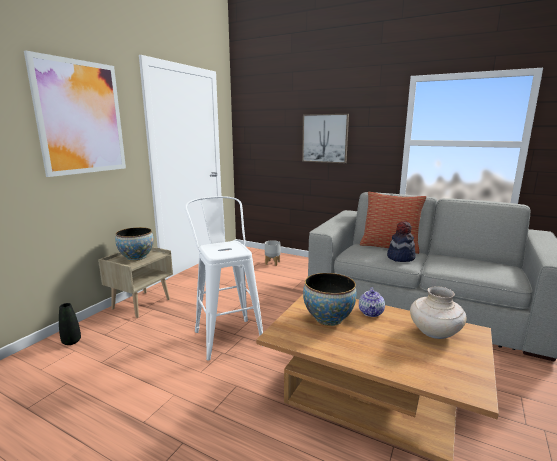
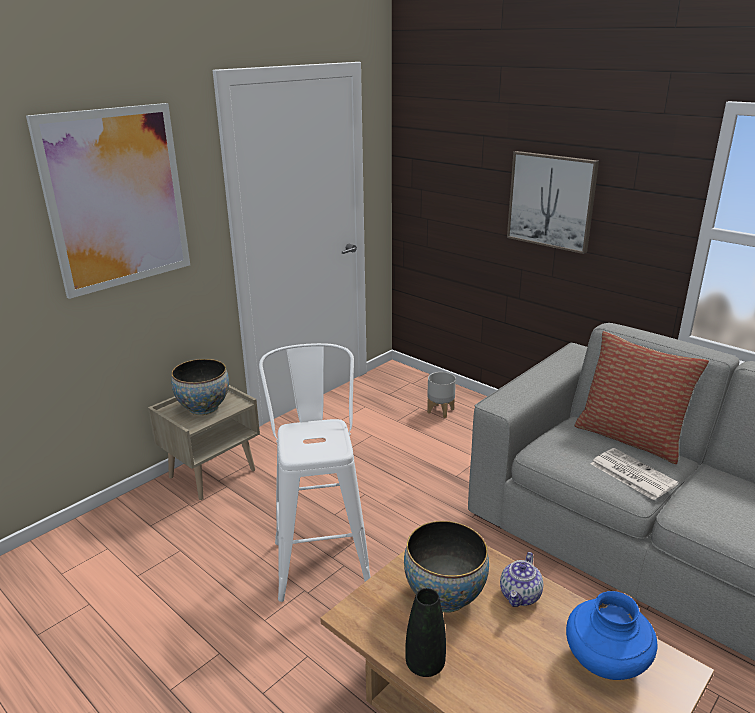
camera: 15 degrees right, 10 degrees up
(71, 342) = (106, 531): black vase -> black vase (425, 665)
(400, 257) = (631, 474): hat -> newspaper
(434, 333) = (605, 662): beige vase -> blue vase

